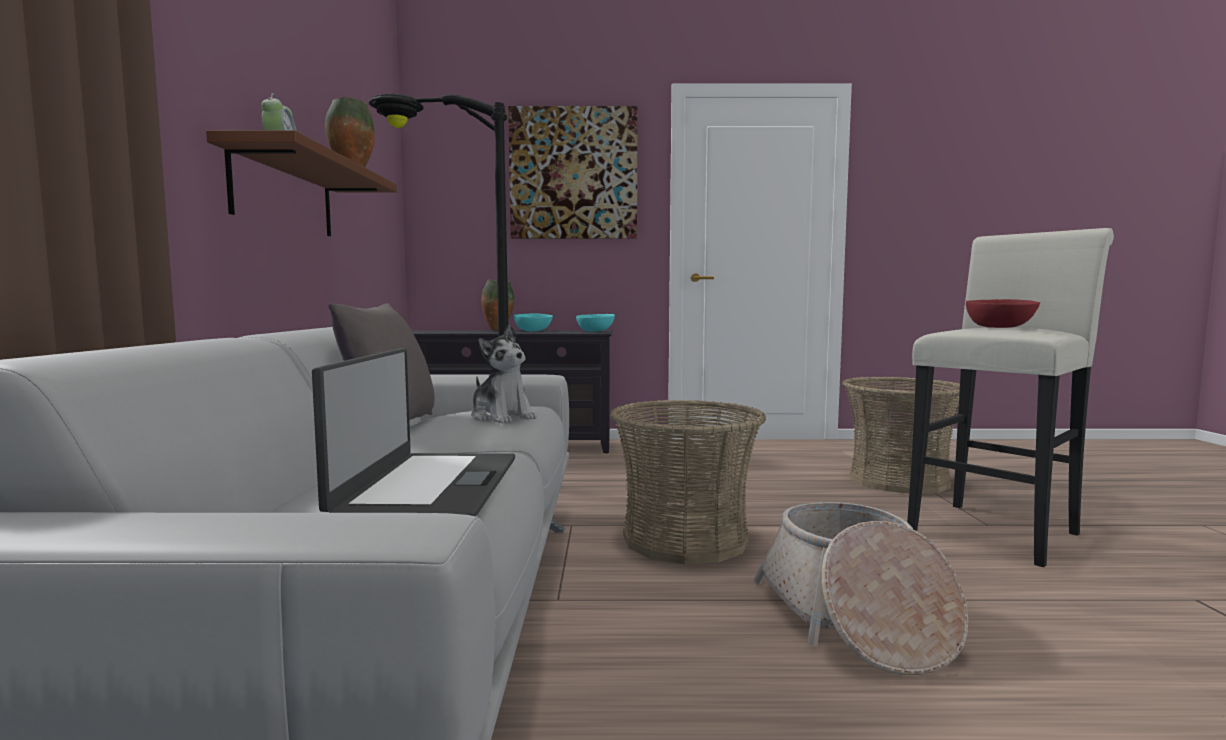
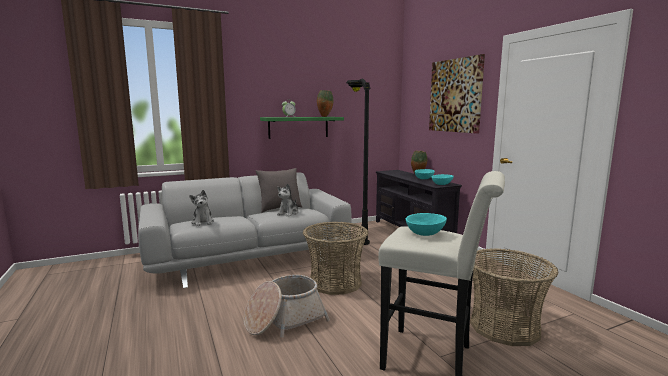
camera: 65 degrees right, 5 degrees up
(284, 194) = (298, 127): brown shelf -> green shelf
(429, 486) = (203, 222): laptop -> plush toy
(998, 327) = (425, 233): red bowl -> turquoise bowl

